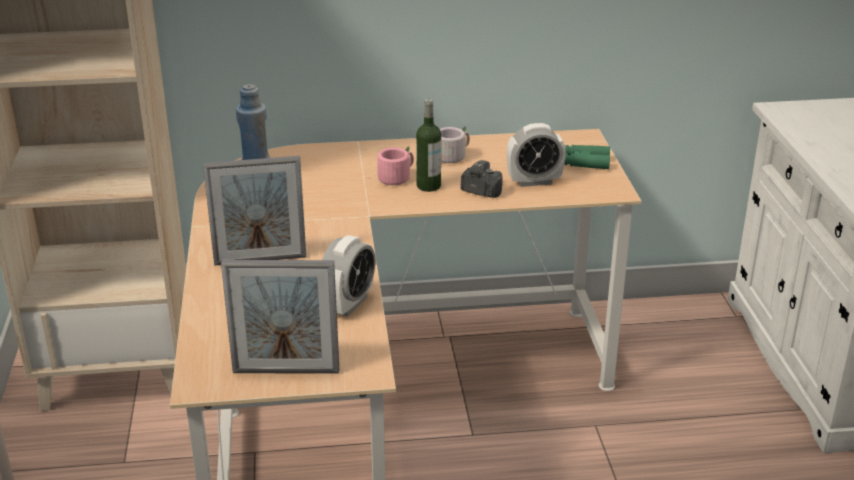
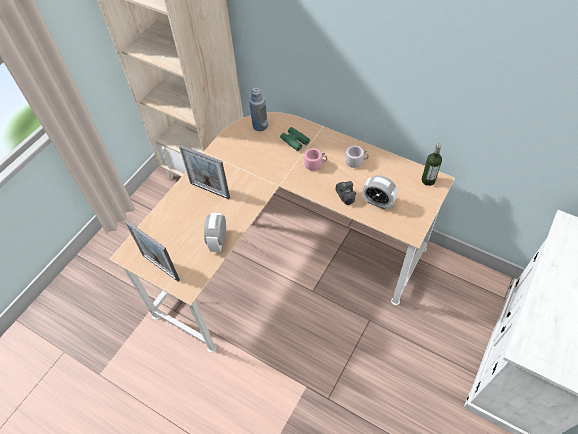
camera: 40 degrees right, 25 degrees up
(349, 304) = (218, 241): alarm clock -> alarm clock turned 120 degrees clockwise
(428, 186) = (324, 178): bottle -> bottle (428, 180)
(586, 162) = (419, 202): green binoculars -> green binoculars (294, 141)

